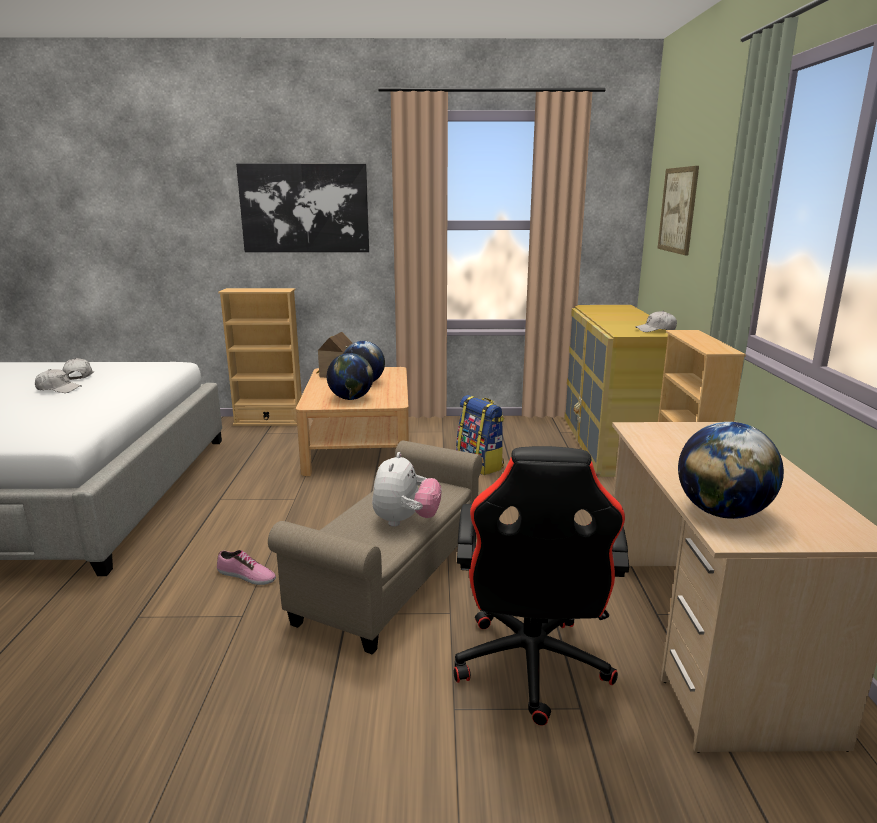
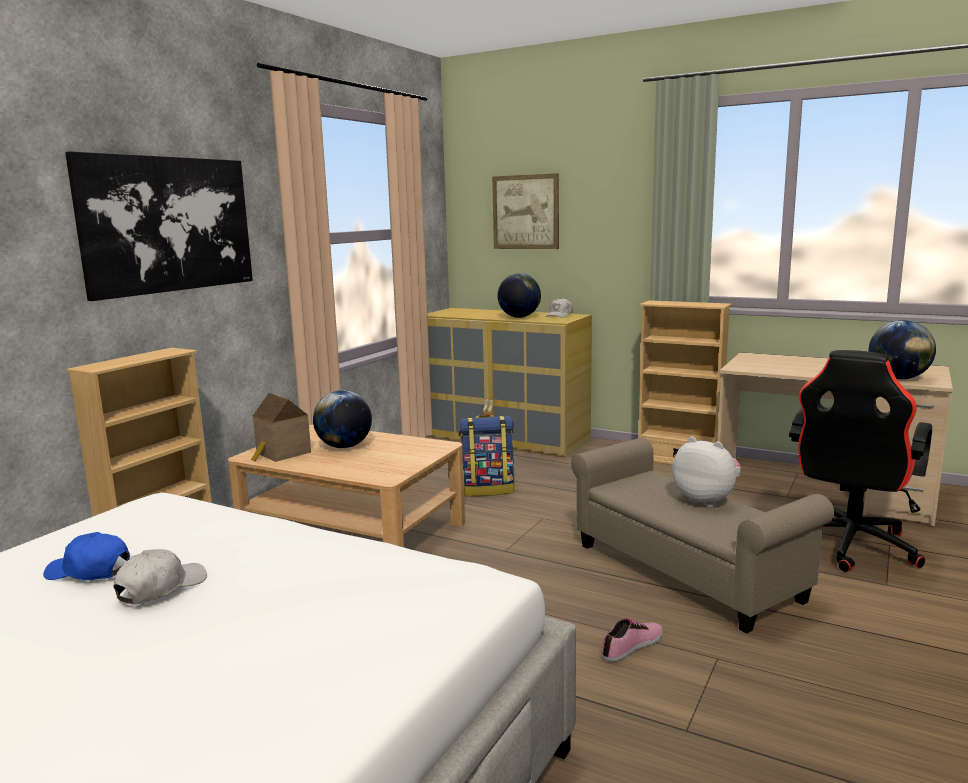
camera: 60 degrees left, 5 degrees down
(79, 376) = (89, 571): white cap -> blue cap
(351, 399) = (395, 459): globe -> globe (519, 317)
(530, 674) = (848, 550): black office chair -> black office chair turned 90 degrees clockwise

